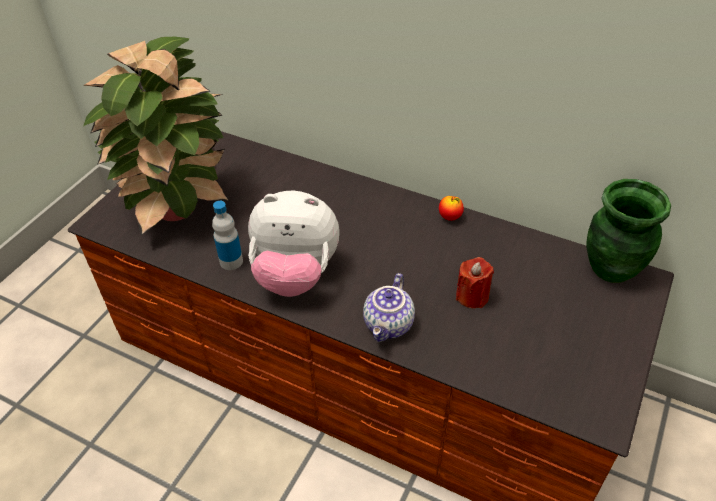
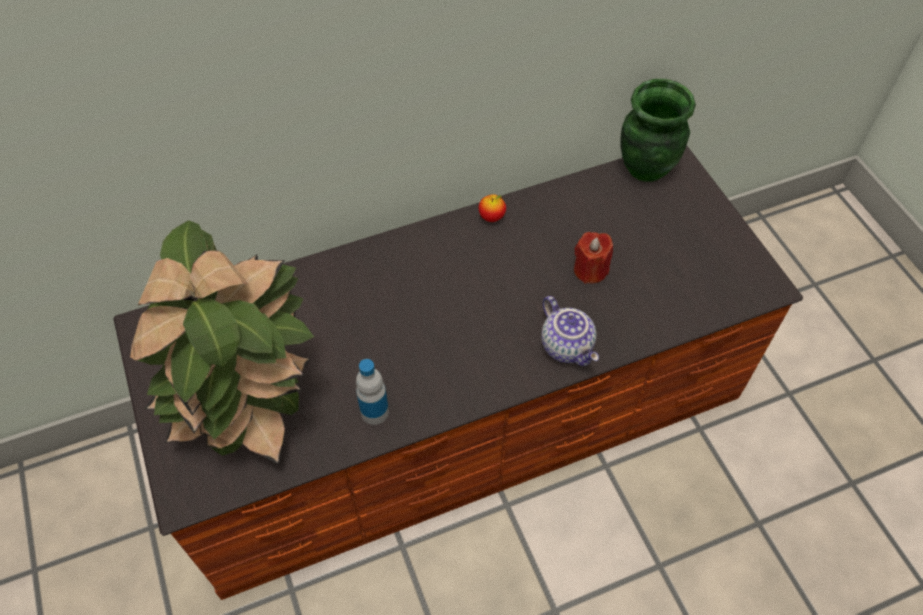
camera: 50 degrees left, 10 degrees up
(295, 275) = (444, 373): plush toy -> none

